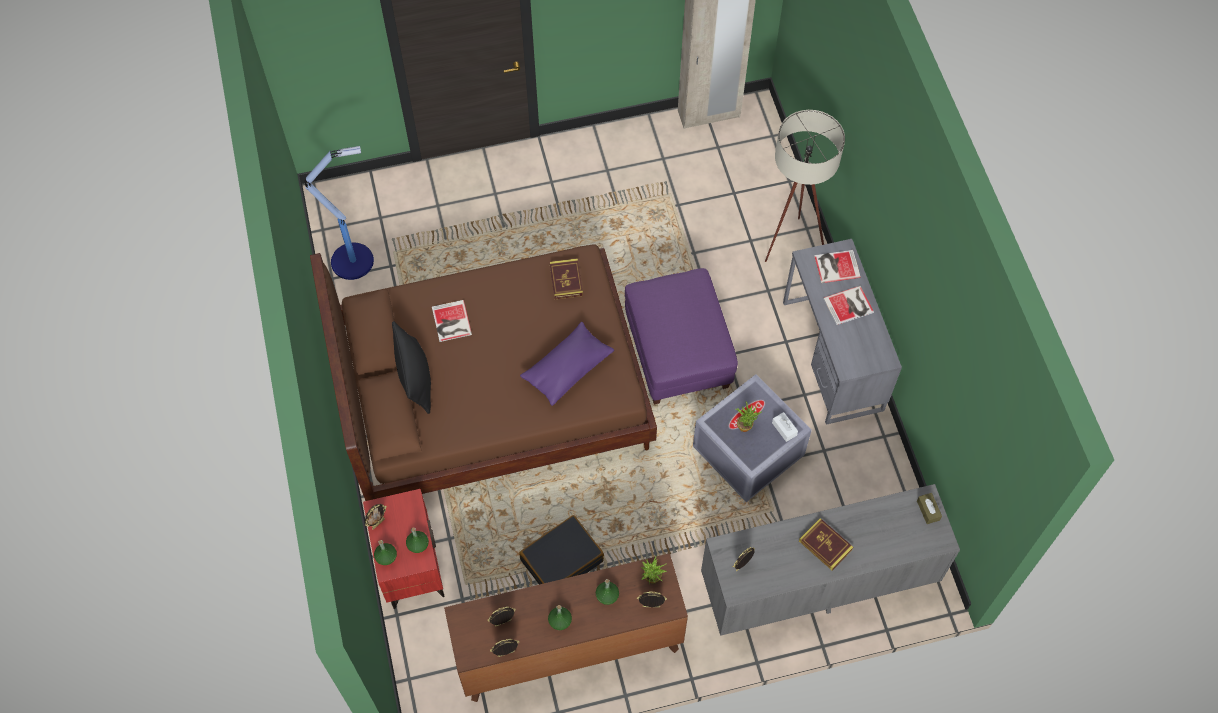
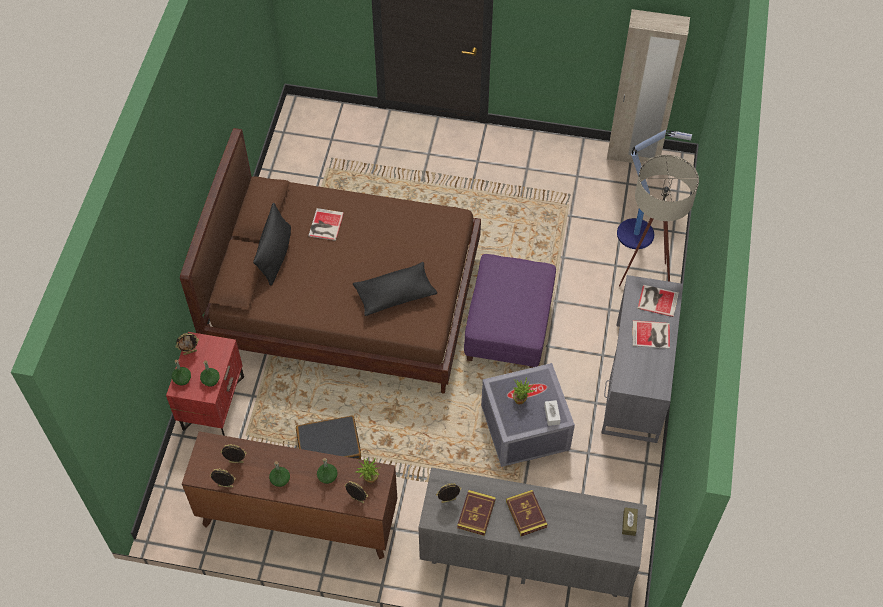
camera: 25 degrees right, 5 degrees down
(354, 260) = (294, 163): floor lamp -> floor lamp (637, 234)
(566, 280) = (431, 228): book -> book (476, 514)
(567, 369) = (395, 294): purple pillow -> black pillow

